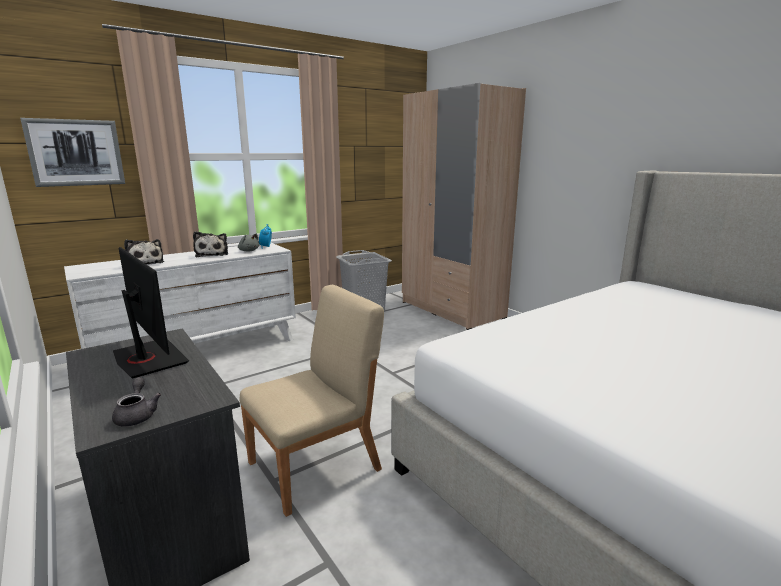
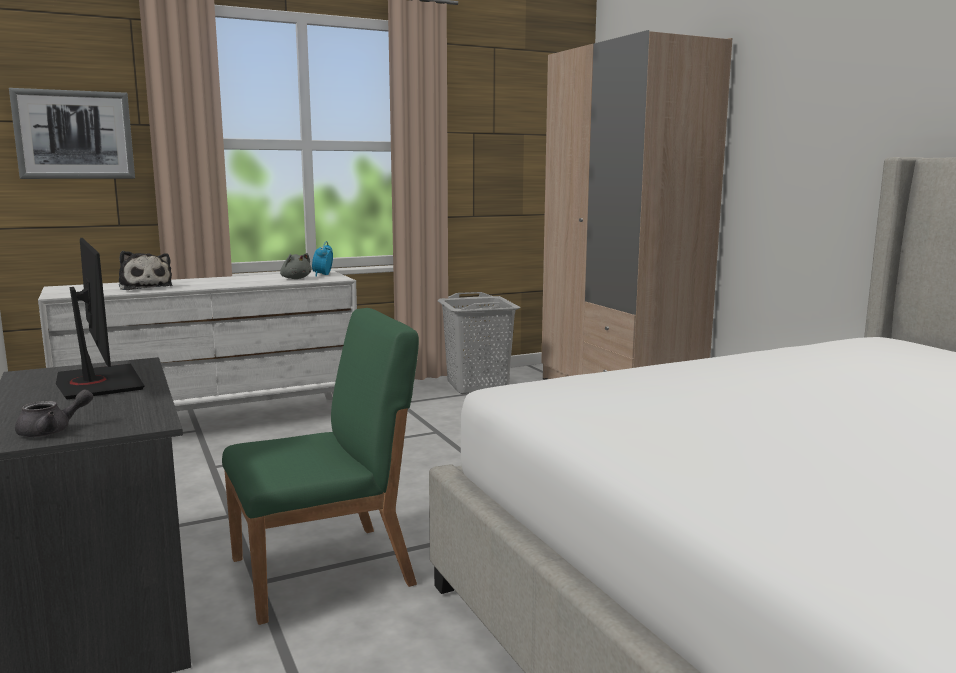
camera: 10 degrees right, 5 degrees down
(137, 415) = (52, 431): grey teapot -> grey teapot turned 60 degrees clockwise
(212, 254) = (242, 281): plush toy -> none
(316, 465) = (325, 571): beige chair -> green chair

